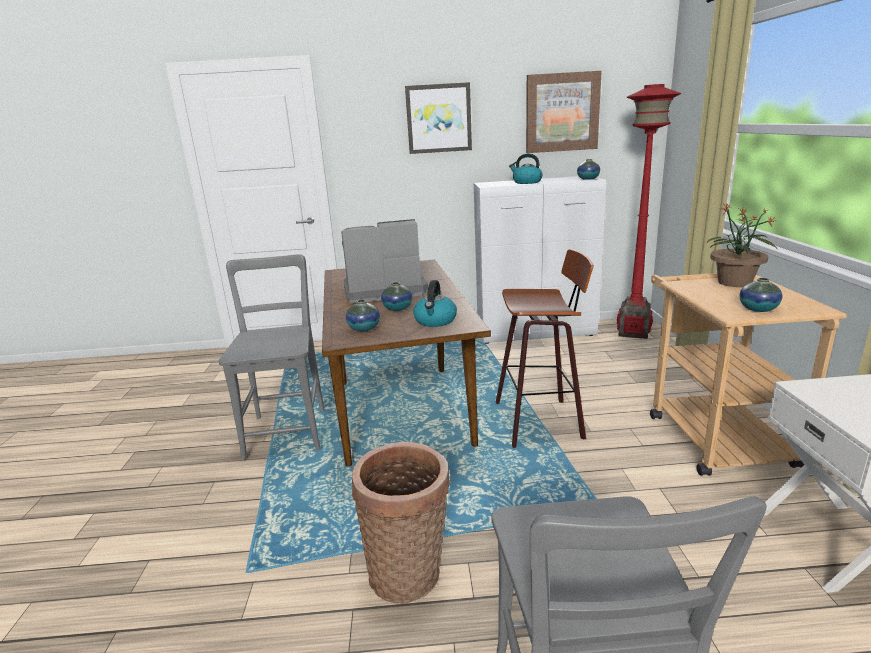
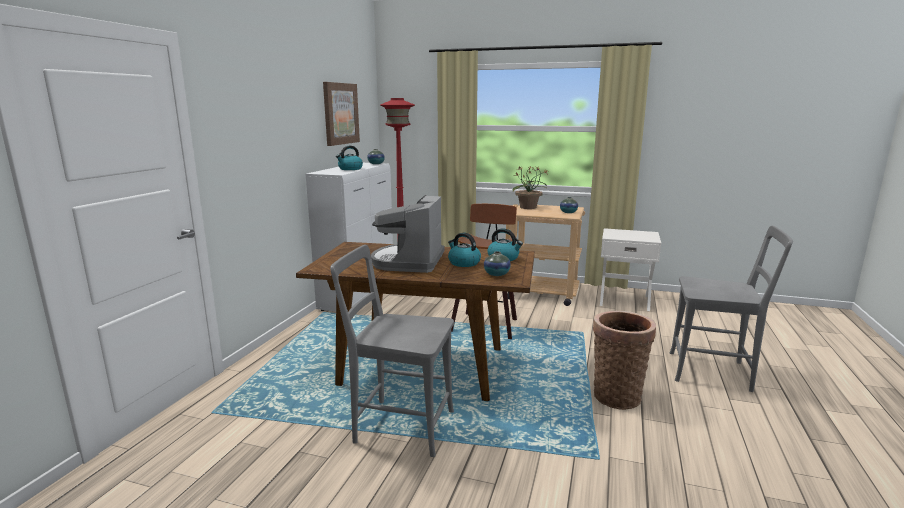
camera: 70 degrees left, 5 degrees down
(397, 308) = (463, 263): vase -> kettle
(439, 118) = (279, 114): picture -> none

